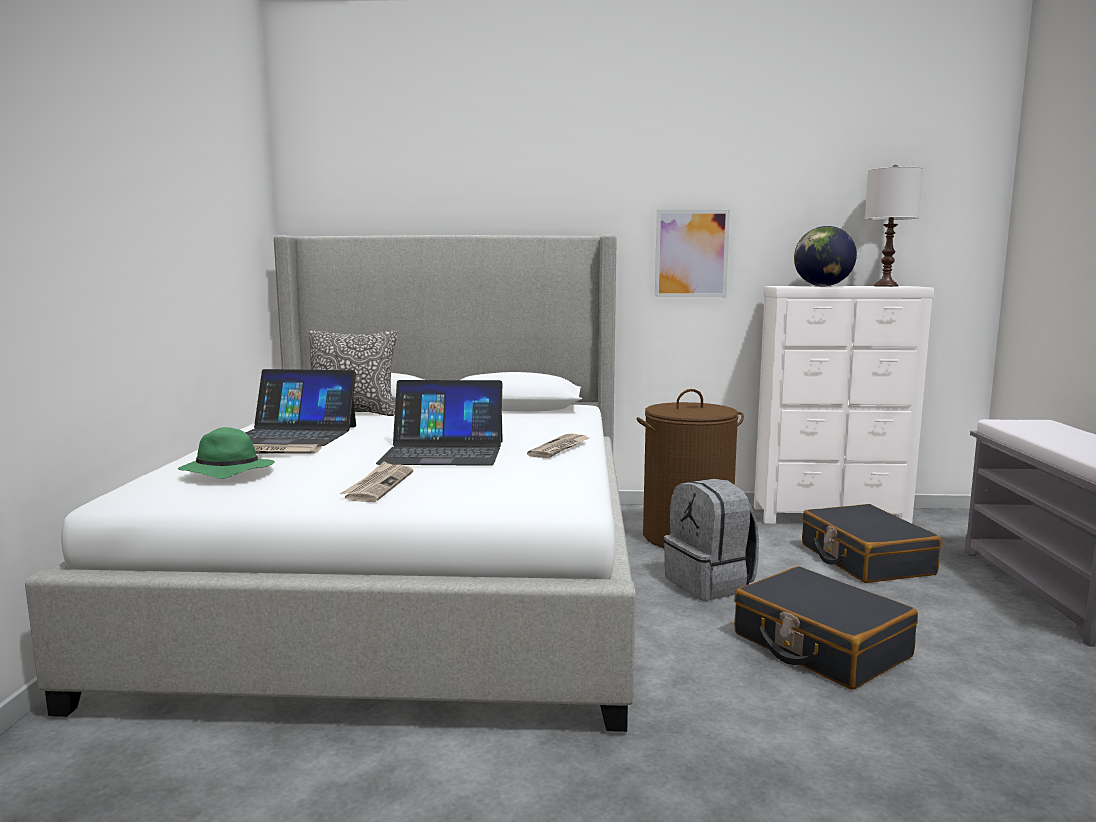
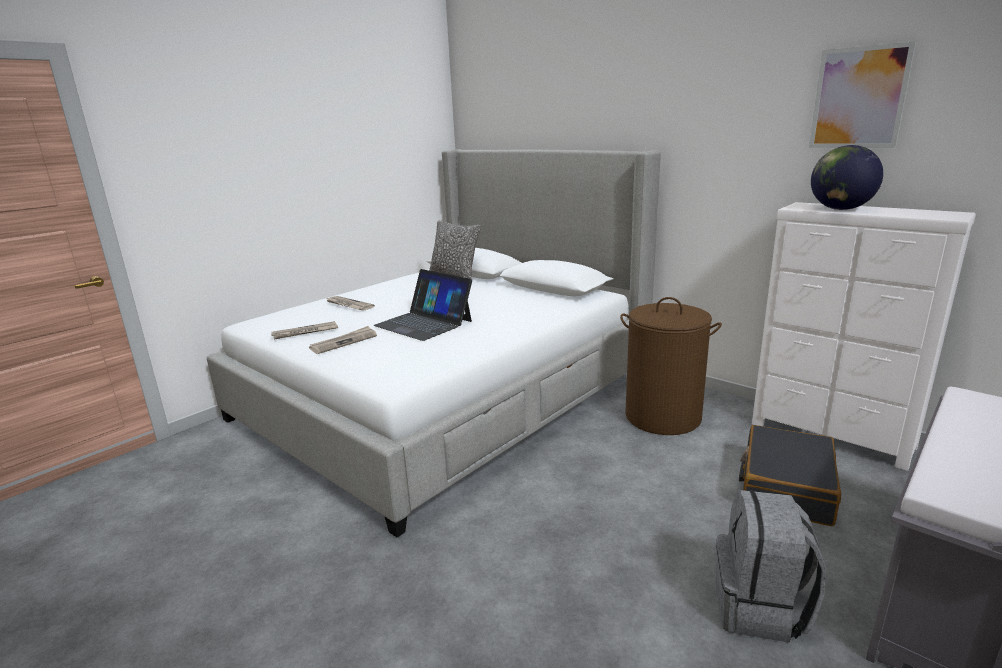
camera: 40 degrees right, 10 degrees up
(226, 472) = (303, 316): green hat -> none
(293, 434) = (389, 292): laptop -> none
(560, 448) = (493, 335): newspaper -> newspaper (304, 332)
(691, 253) = (728, 167): picture -> picture (859, 98)
(710, 584) = (613, 461): grey backpack -> grey backpack (760, 608)
(820, 646) = (608, 541): black suitcase -> none
(885, 286) = (922, 213): white table lamp -> none

